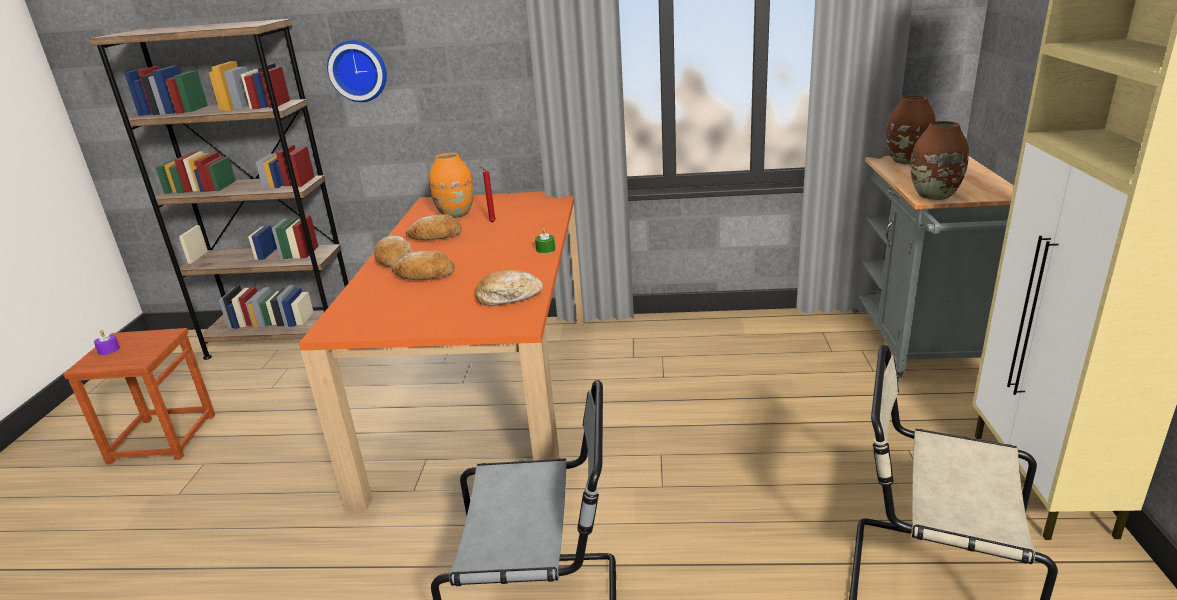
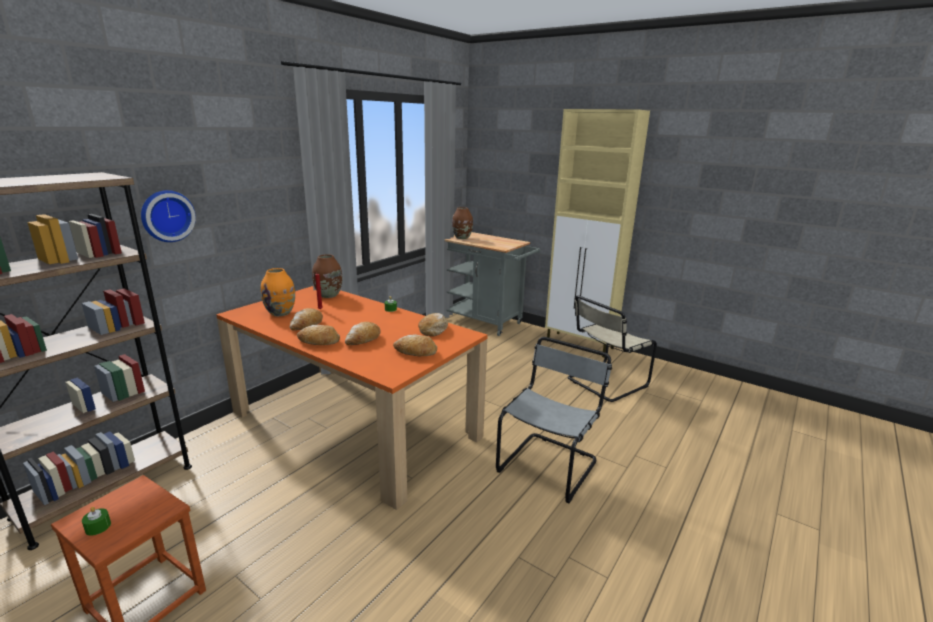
camera: 60 degrees left, 5 degrees down
(109, 350) = (98, 527): purple candle -> green candle
(417, 315) = (415, 352): none -> bread
(933, 195) = (502, 247): brown vase -> brown vase (328, 295)

